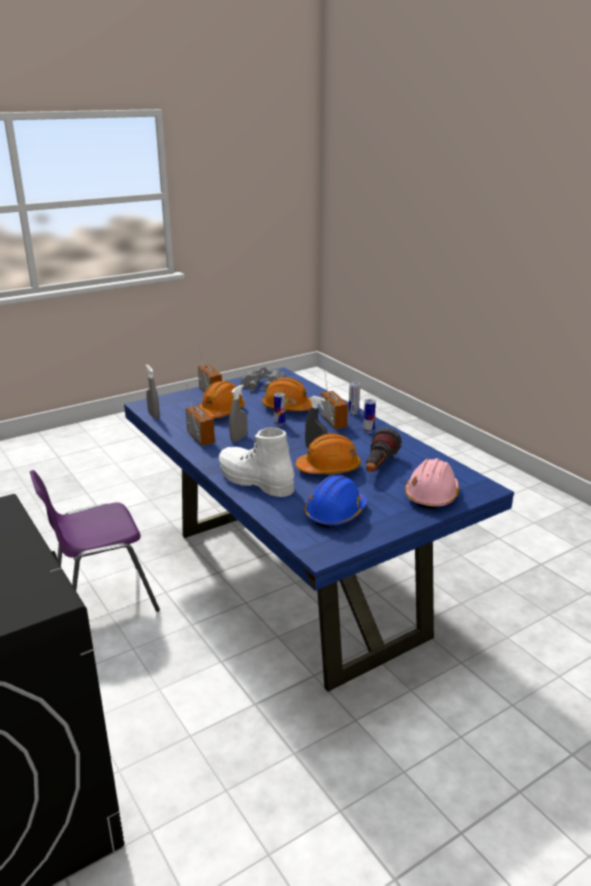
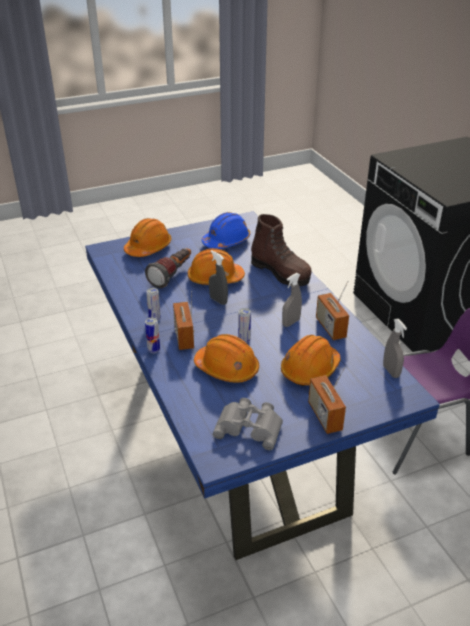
camera: 170 degrees left, 10 degrees up
(255, 481) = (280, 272): white boot -> brown boot
(431, 495) = (148, 248): pink hard hat -> orange hard hat

